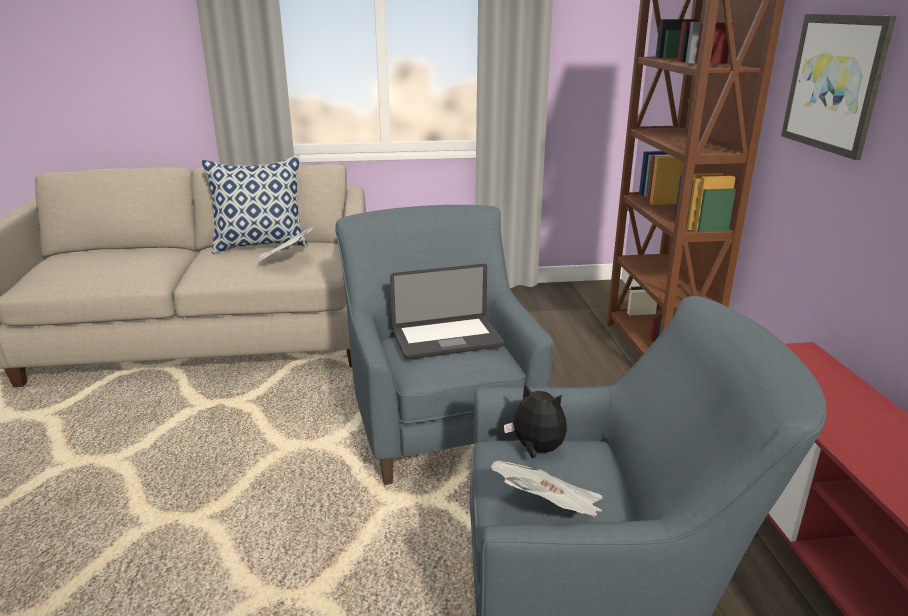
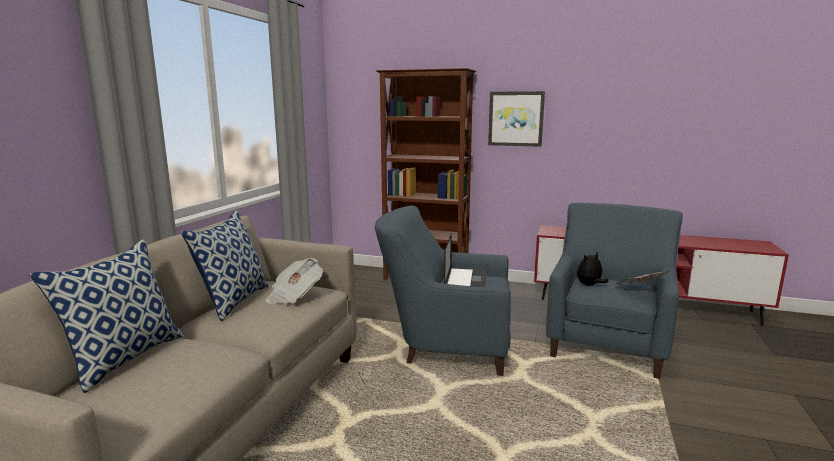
camera: 65 degrees left, 10 degrees down
(133, 248) = (125, 358): none -> pillow

